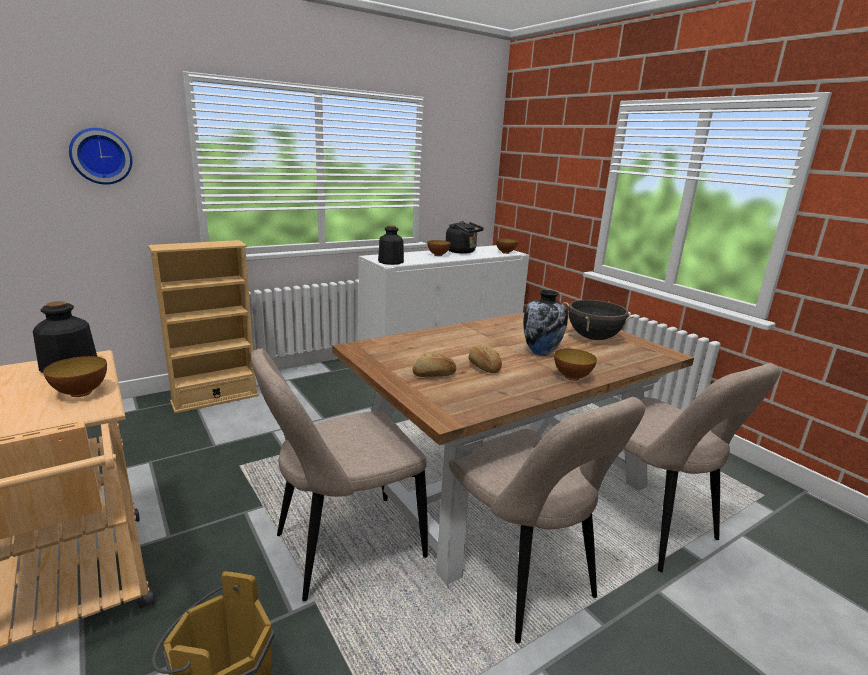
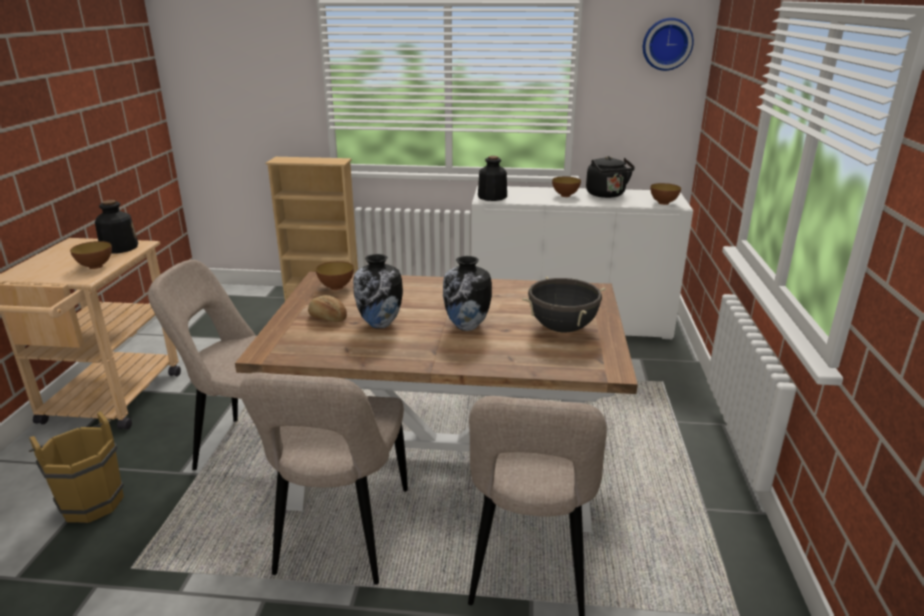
camera: 40 degrees right, 5 degrees up
(101, 156) = (253, 77): wall clock -> wall clock (667, 44)
(483, 367) = (380, 324): bread -> vase
(572, 377) = (438, 358): bowl -> bowl (336, 287)

